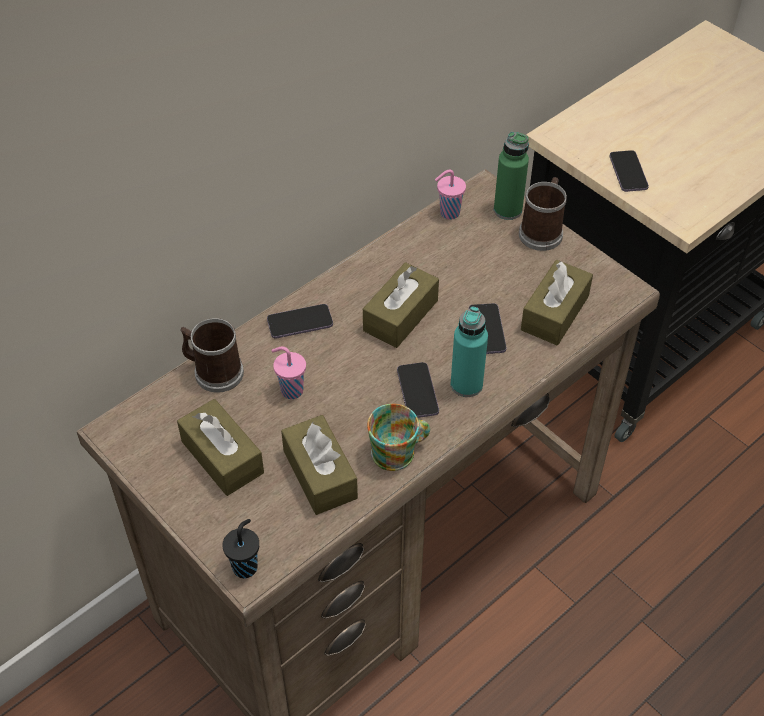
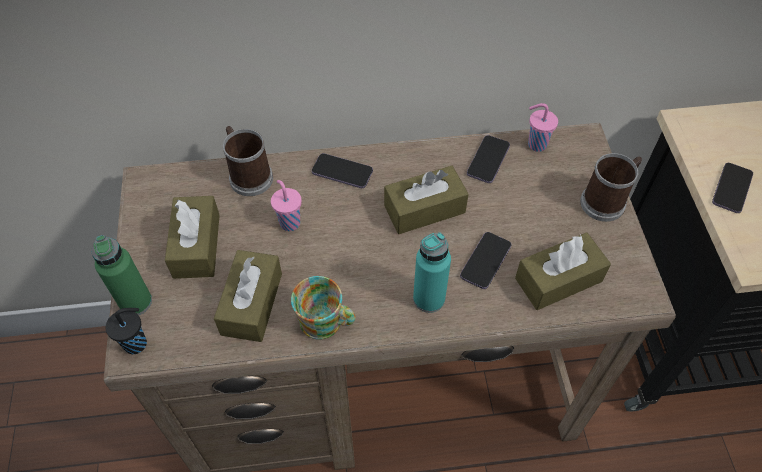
camera: 35 degrees right, 5 degrees up
(417, 391) = (384, 281): phone -> phone (488, 160)
(507, 210) = (590, 167): green bottle -> green bottle (135, 302)

